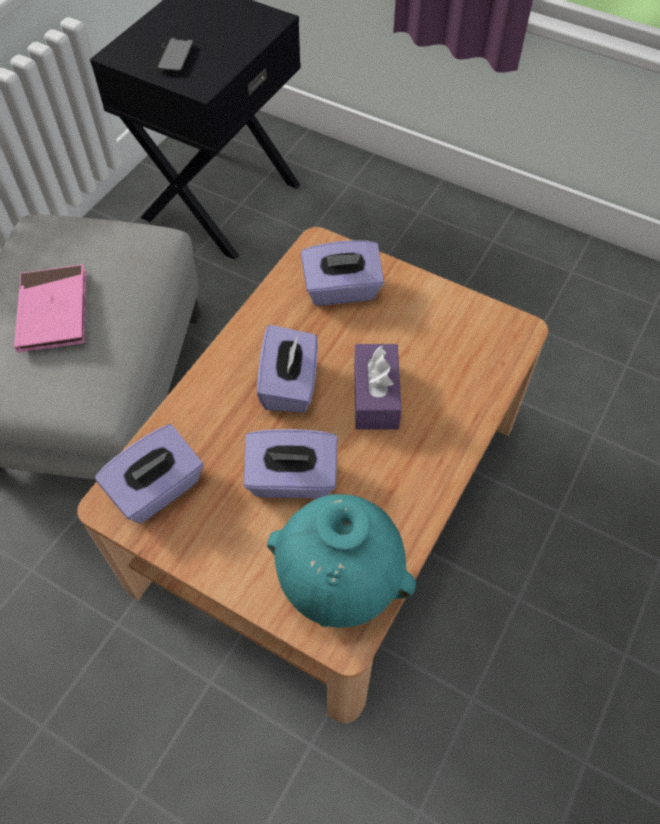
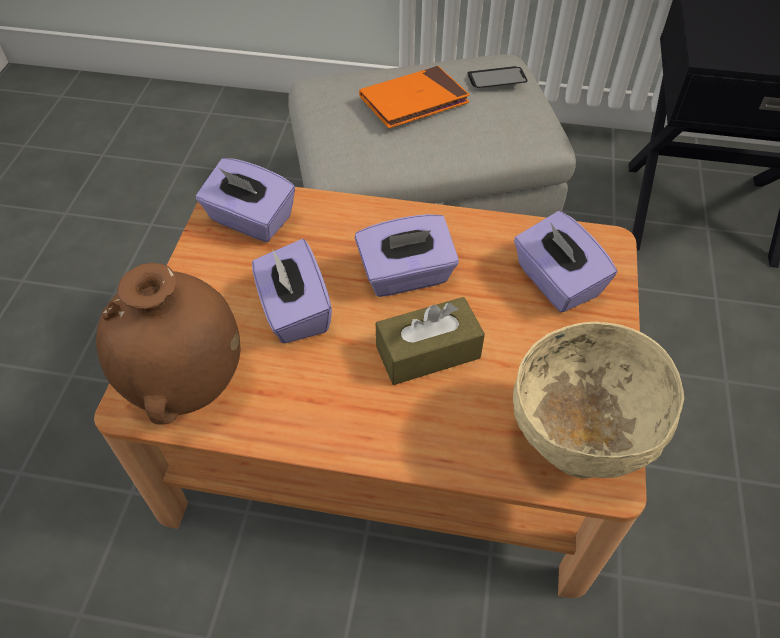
camera: 70 degrees right, 5 degrees down
(53, 311) = (414, 101): pink book -> orange book
(172, 58) = (732, 24): phone -> phone (496, 79)
(340, 586) = (187, 385): turquoise vase -> brown vase
(376, 396) = (428, 352): purple tissue box -> brown tissue box
(487, 335) = (576, 443): none -> beige bowl

